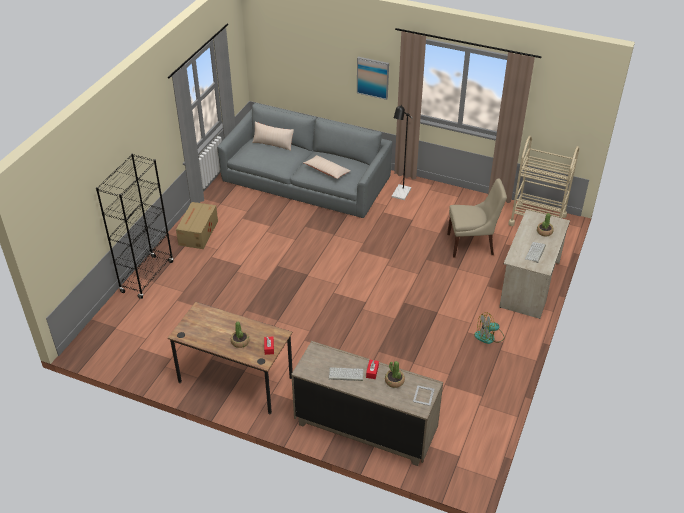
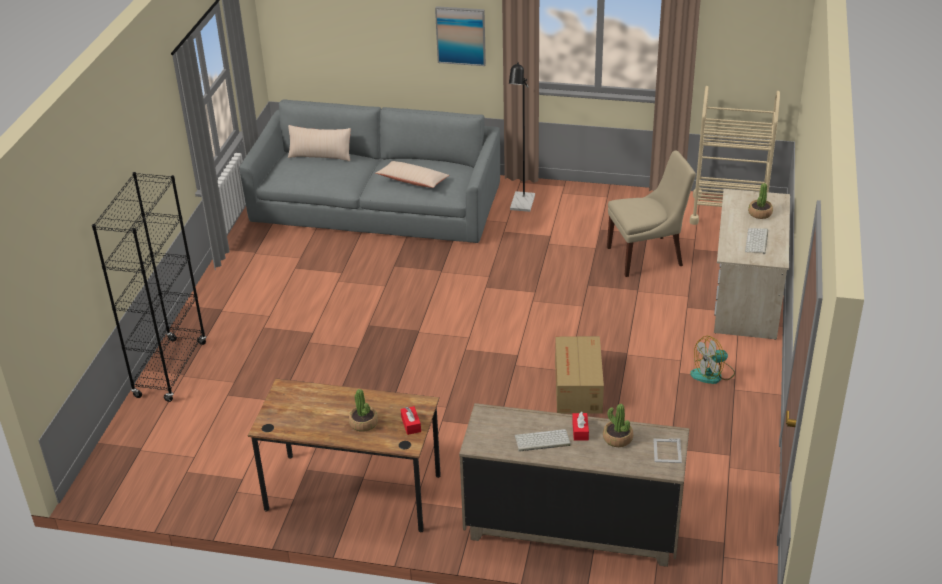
camera: 10 degrees left, 5 degrees down
(198, 233) = (232, 298): cardboard box -> cardboard box (577, 388)

